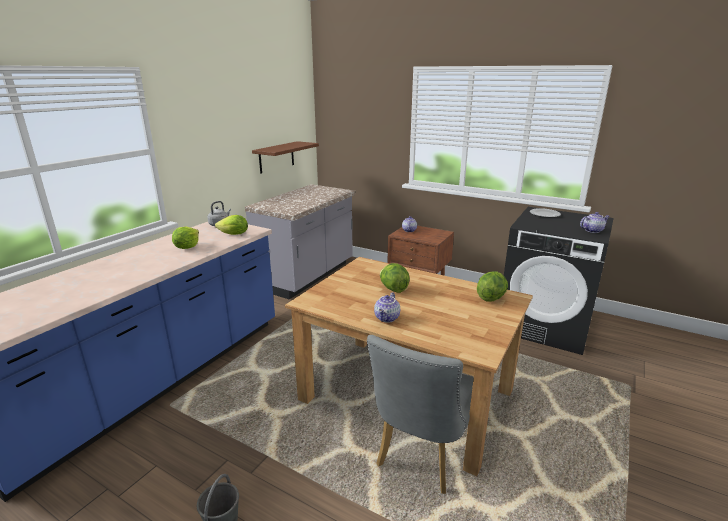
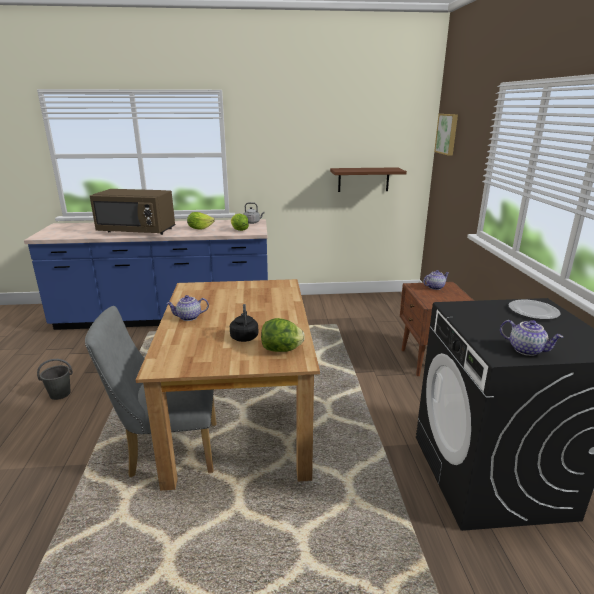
camera: 55 degrees right, 0 degrees up
(117, 277) = (137, 231): none -> brown microwave
(307, 276) = (361, 305): grey counter -> none
(338, 107) = (447, 134): none -> picture
(393, 289) = (246, 306): lettuce -> none
(454, 305) = (244, 337): none -> black kettle

